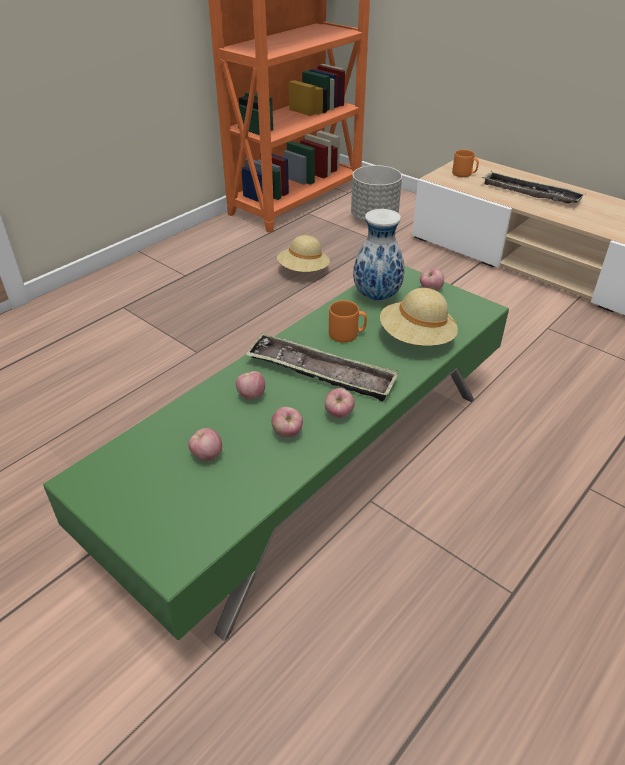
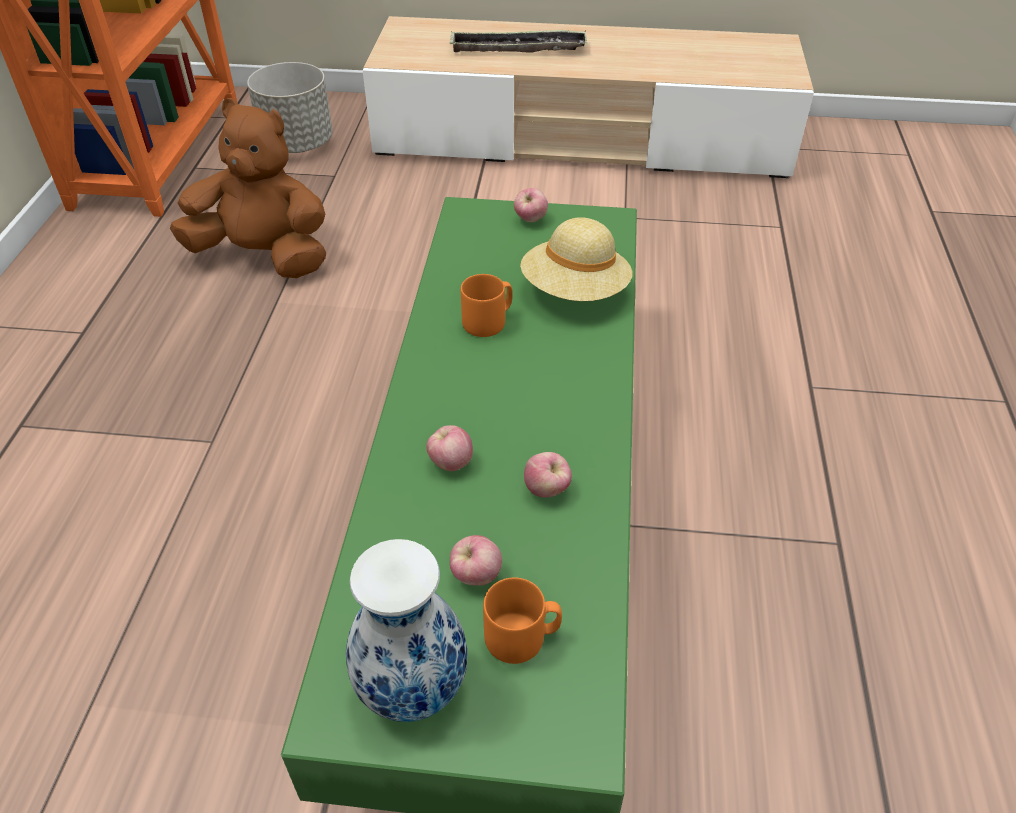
camera: 35 degrees left, 5 degrees up
(303, 271) = (264, 256): beige hat -> brown plush toy
(321, 373) = (507, 389): tray -> none
(339, 414) = (582, 432): apple -> none
(376, 297) = (475, 255): vase -> vase (412, 691)
(464, 174) = (415, 45): orange mug -> orange mug (522, 637)

